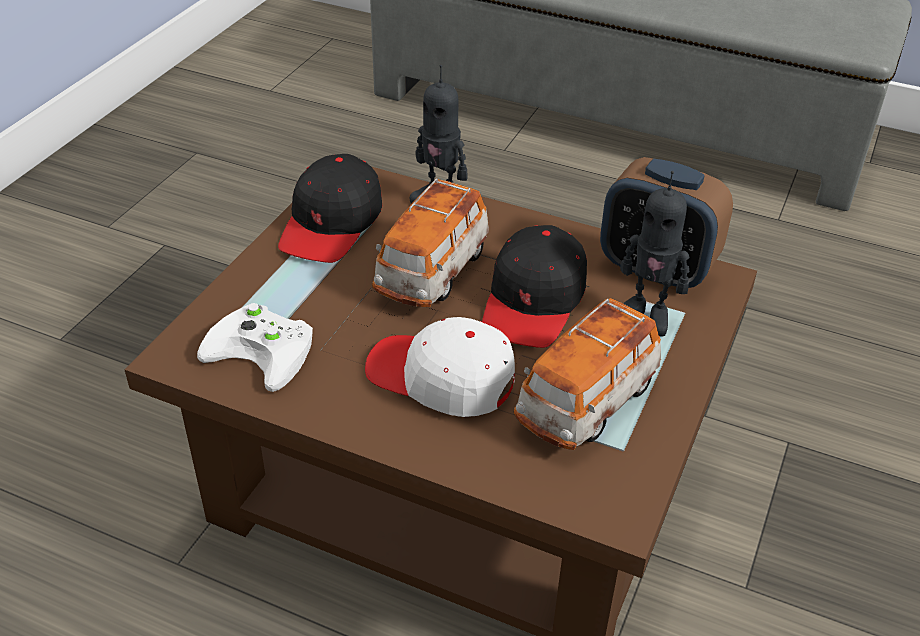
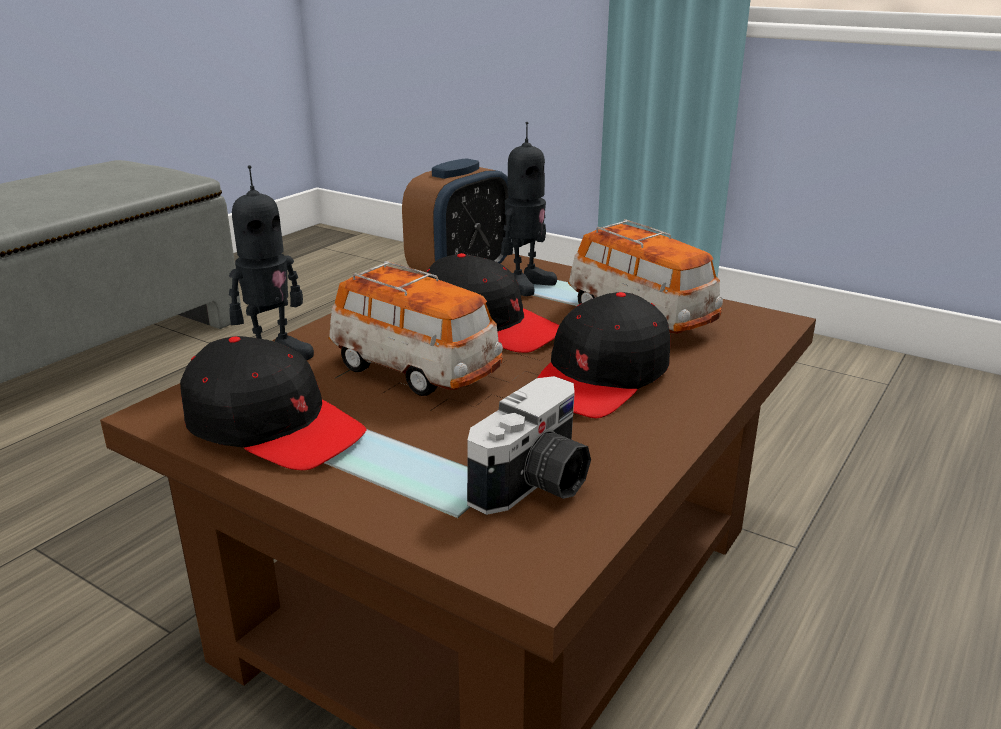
camera: 80 degrees left, 15 degrees down
(266, 350) = (537, 484): white game controller -> camera
(441, 378) = (600, 378): white cap -> black cap

